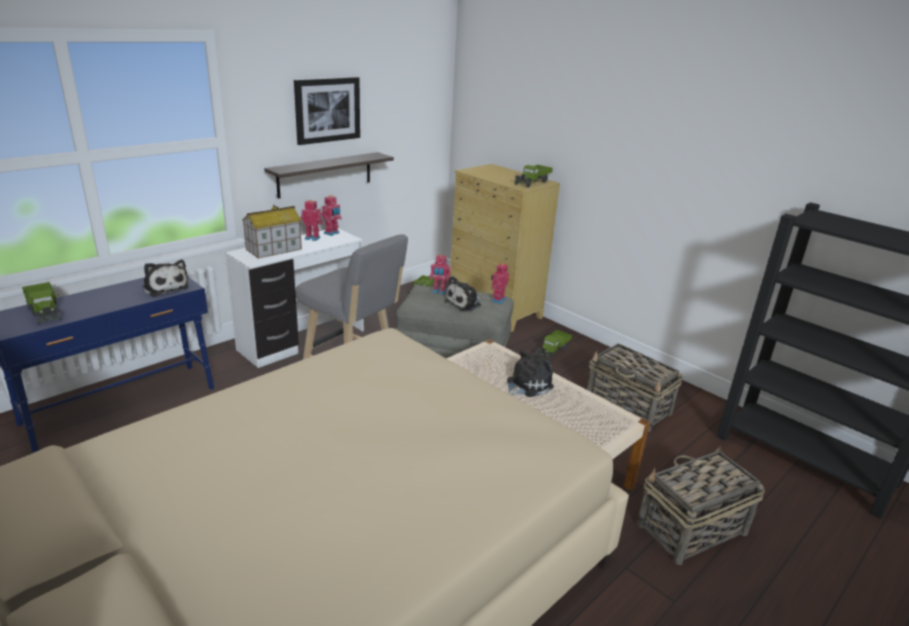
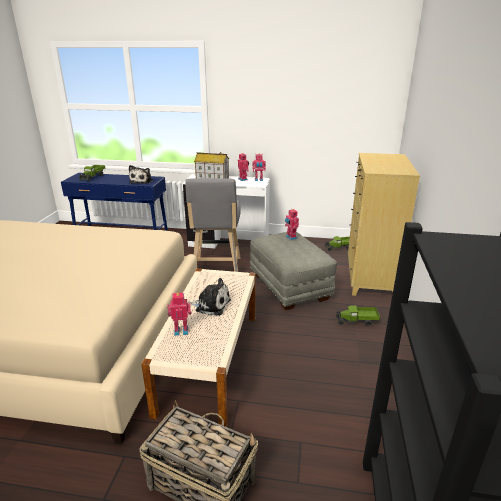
camera: 55 degrees right, 0 degrees up
(325, 174) = (275, 141): shelf -> none
(327, 110) = (280, 96): picture -> none
(465, 303) = (290, 250): plush toy -> none
(497, 300) = (315, 257): toy robot -> toy robot (181, 330)
(532, 182) = (393, 170): toy truck -> none
(628, 406) = (335, 387): basket -> none

